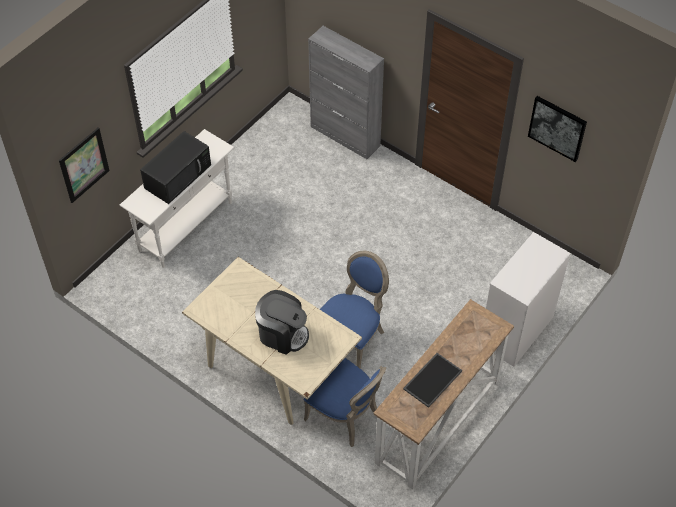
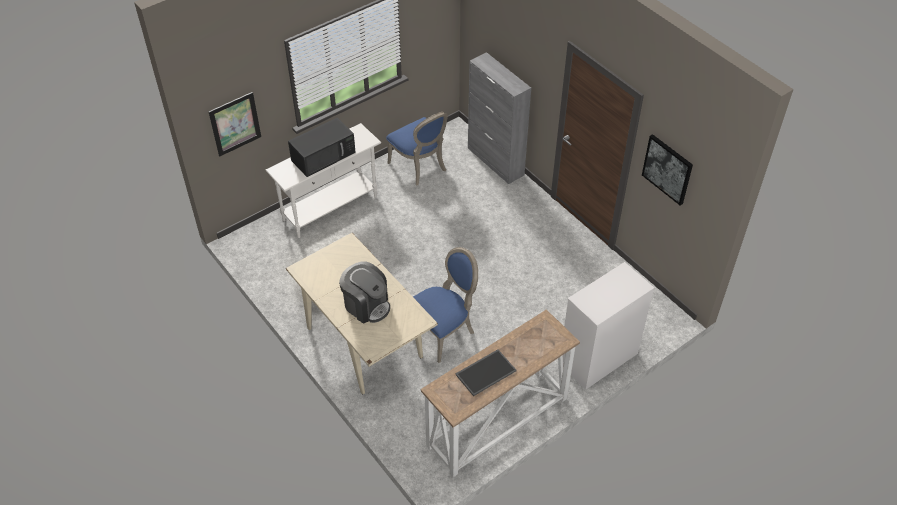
camera: 15 degrees right, 5 degrees down
(346, 416) = (414, 398): blue chair -> blue chair (420, 167)

